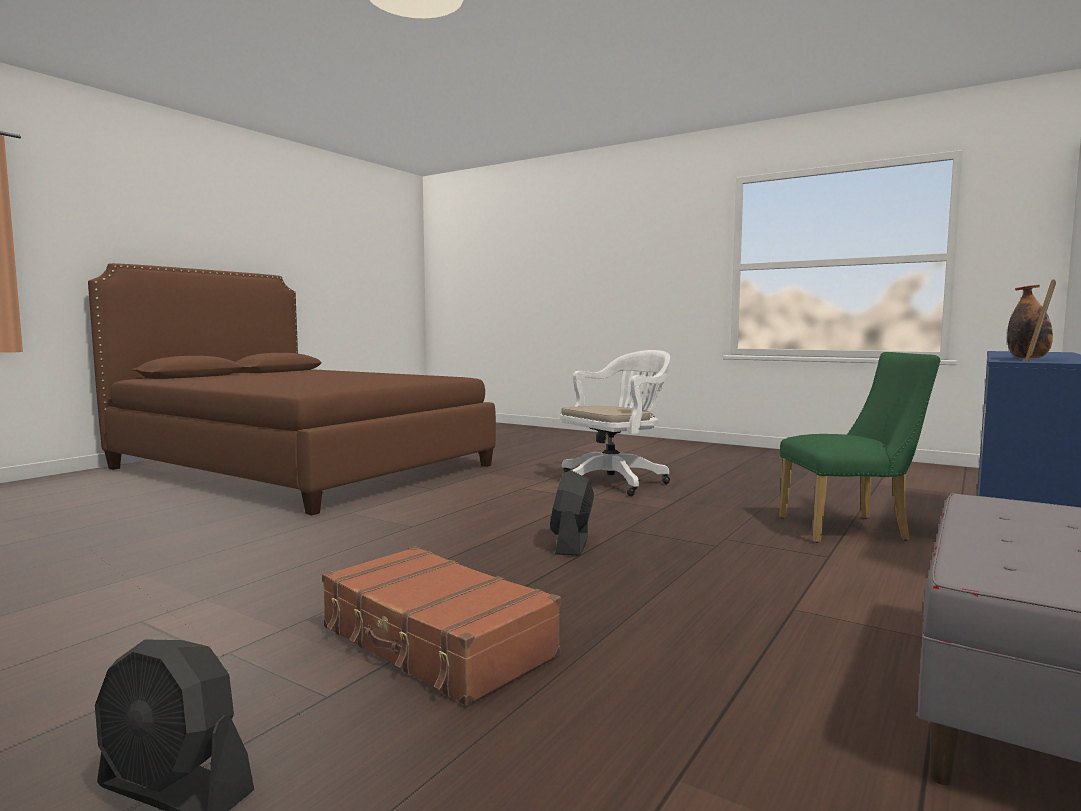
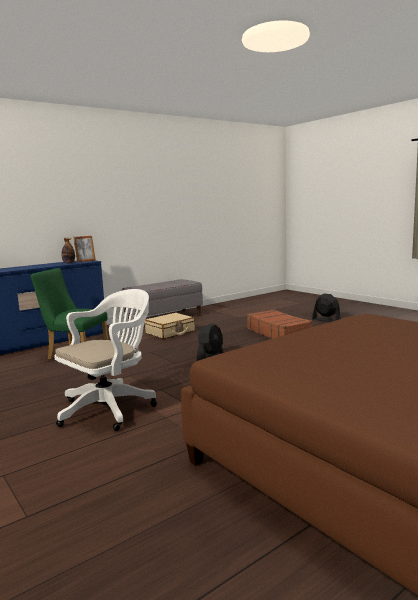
camera: 160 degrees left, 5 degrees up
(615, 482) = (110, 408): white office chair -> white office chair turned 150 degrees clockwise
(801, 613) = (170, 332): none -> beige suitcase

